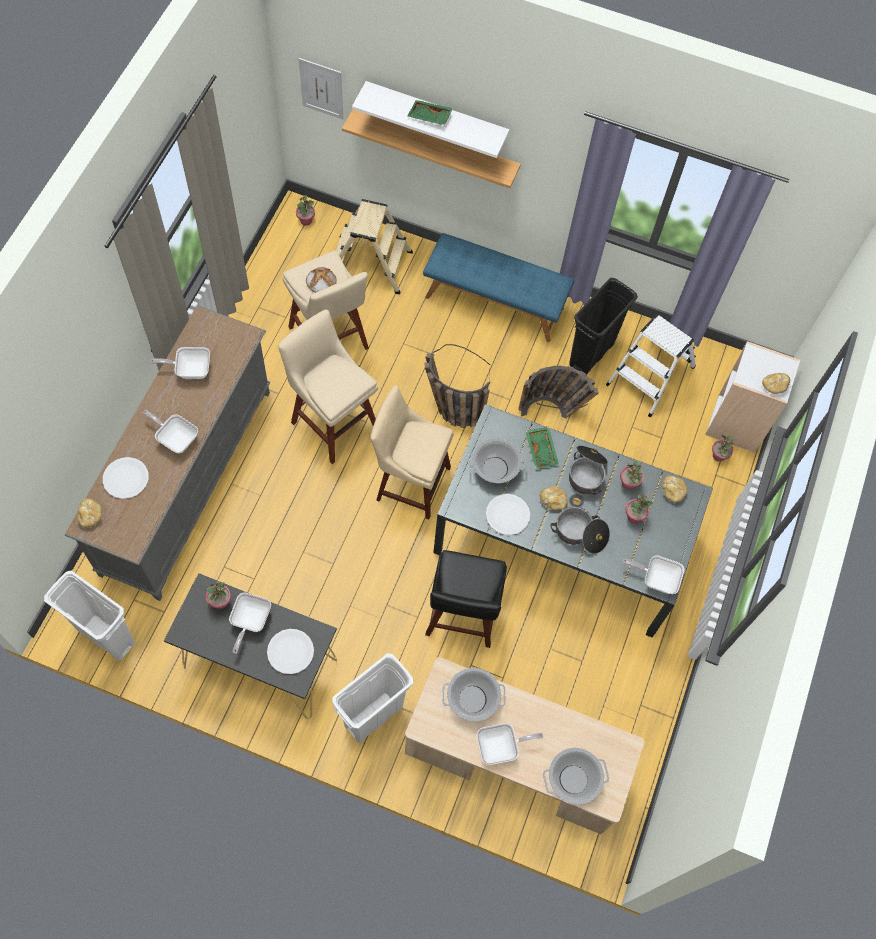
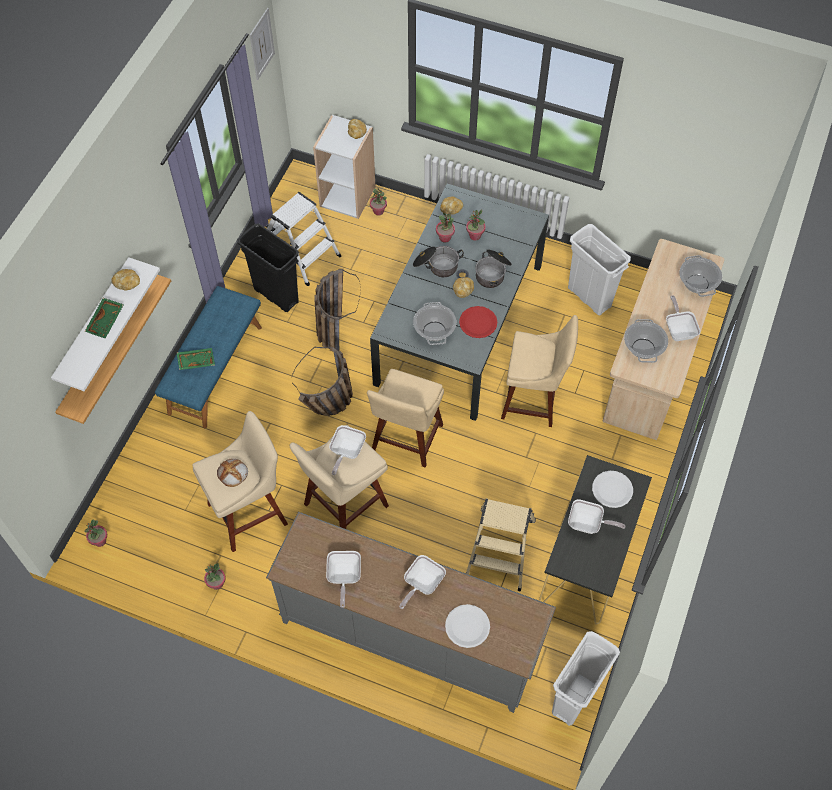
camera: 85 degrees left, 5 degrees down
(90, 516) = (509, 655): bread -> bread (127, 283)
(220, 601) = (571, 550): potted plant -> potted plant (217, 583)
(321, 88) = (33, 436): picture -> picture (261, 44)
(369, 264) = (161, 479): beige step ladder -> beige step ladder (500, 548)
(374, 715) = (626, 465): white trash can -> white trash can (589, 297)
(461, 618) = (534, 399): black chair -> beige chair
(507, 515) = (478, 323): white plate -> red plate
(542, 450) = (415, 296): green tray -> green tray (196, 361)
(656, 578) = (528, 224): frying pan -> frying pan (346, 452)

